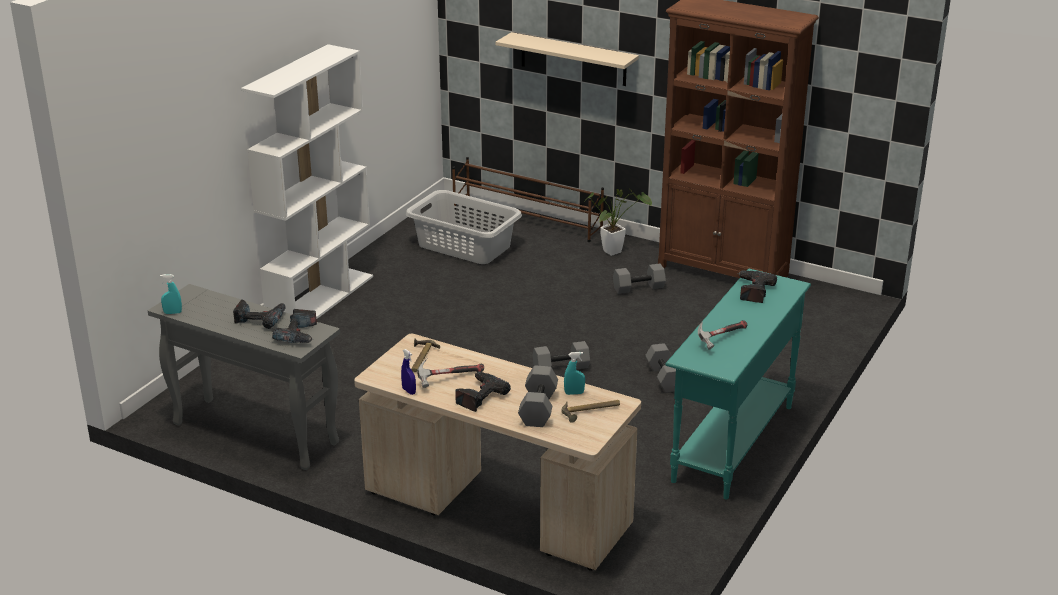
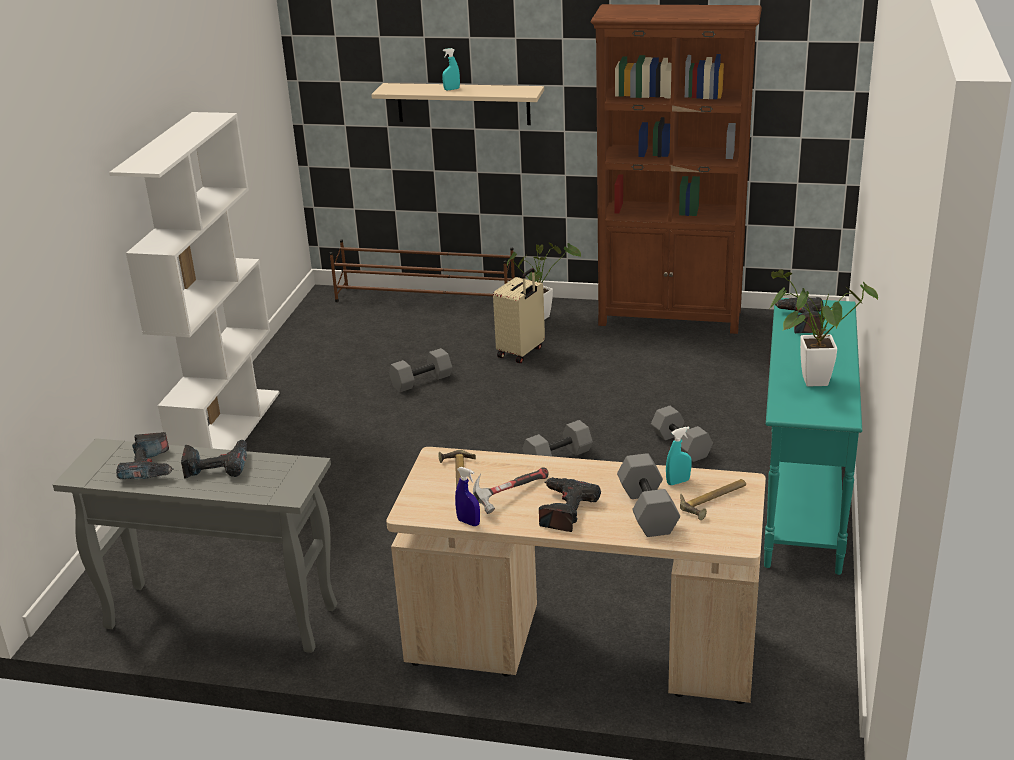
camera: 15 degrees left, 0 degrees up
(172, 313) = (90, 481): turquoise spray bottle -> turquoise spray bottle (451, 89)
(299, 334) = (280, 476): power drill -> power drill (150, 466)
(464, 246) = (370, 340): grey laundry basket -> none
(580, 278) = (521, 352): none -> beige suitcase
(639, 287) = (591, 350): grey dumbbell -> grey dumbbell (421, 380)
(721, 338) = (808, 381): hammer -> potted plant

